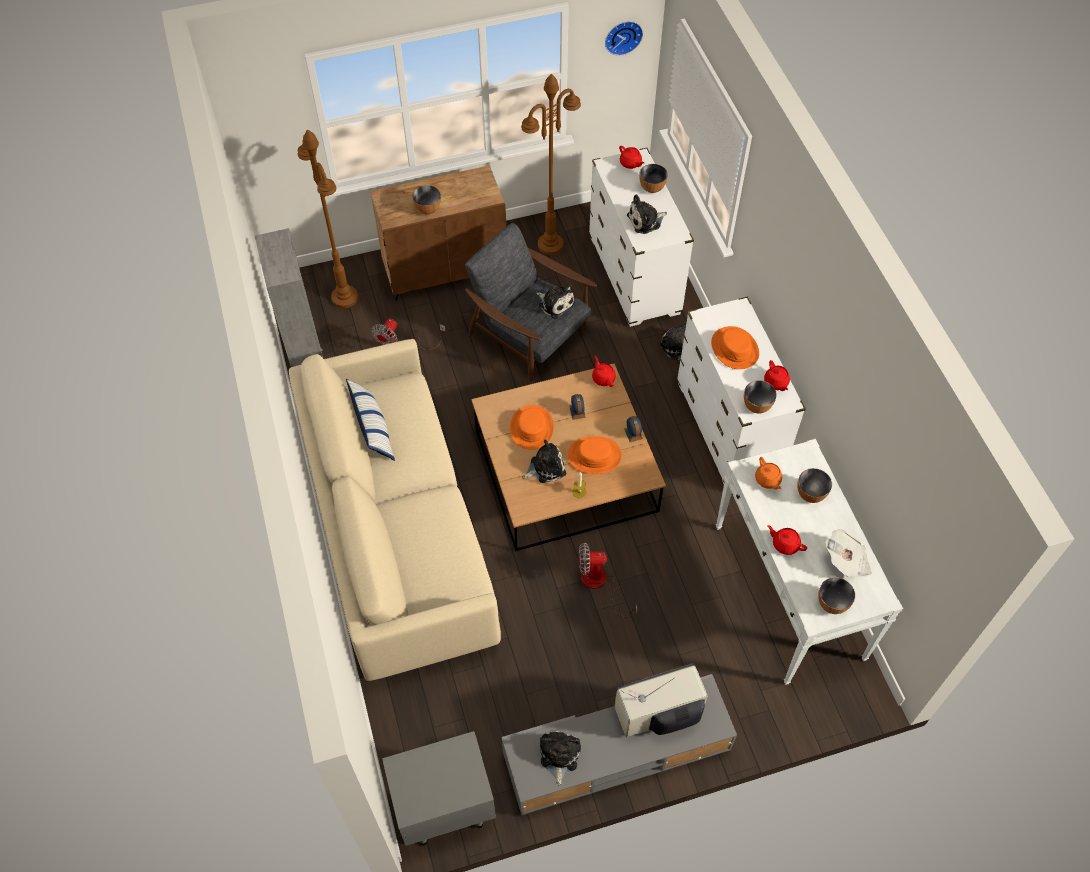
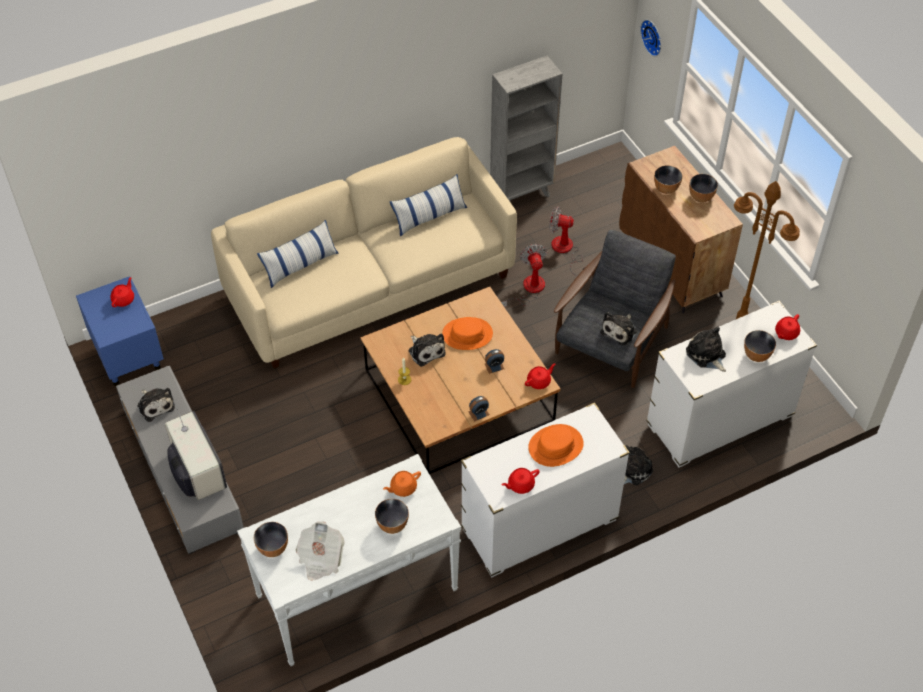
camera: 80 degrees right, 5 degrees down
(345, 298) = (613, 200): brown floor lamp -> none
(410, 565) = (300, 265): none -> pillow
(443, 807) = (129, 358): grey nightstand -> blue nightstand
(559, 756) = (155, 405): plush toy -> plush toy turned 60 degrees clockwise
(594, 456) = (446, 386): orange hat -> none
(600, 584) = (341, 437): fan -> fan (528, 289)
(622, 36) = (877, 239): wall clock -> wall clock (653, 37)
(756, 406) = (487, 470): bowl -> bowl (701, 197)
(785, 544) = (332, 506): red teapot -> red teapot (123, 299)

